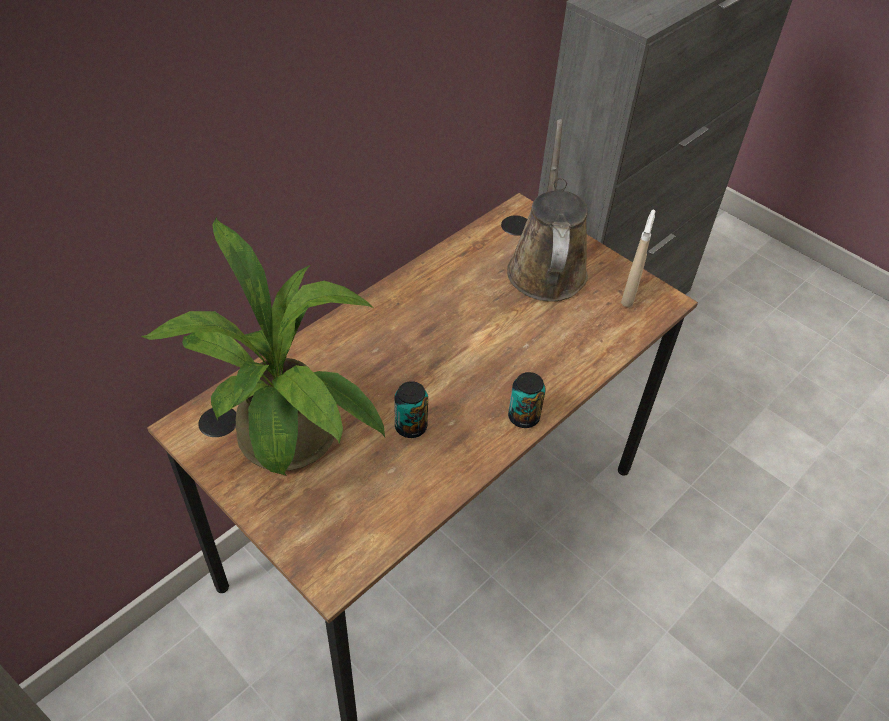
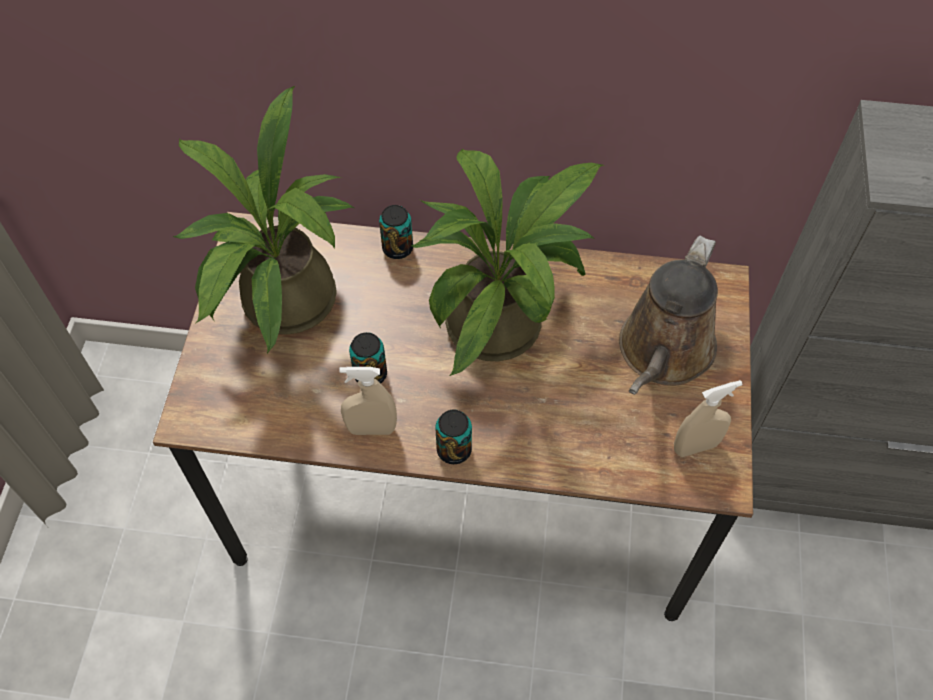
camera: 55 degrees right, 10 degrees up
(313, 343) = (397, 248): none -> can
(442, 325) = (505, 321): none -> potted plant
(461, 455) = (371, 429): none -> beige spray bottle
(546, 266) = (663, 353): brown watering can -> brown watering can turned 150 degrees clockwise

